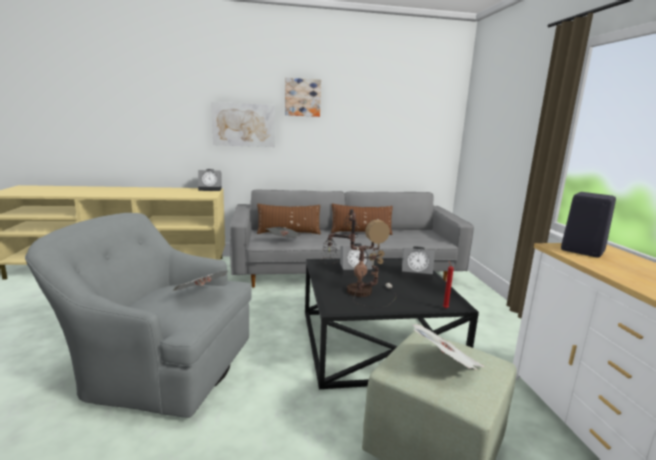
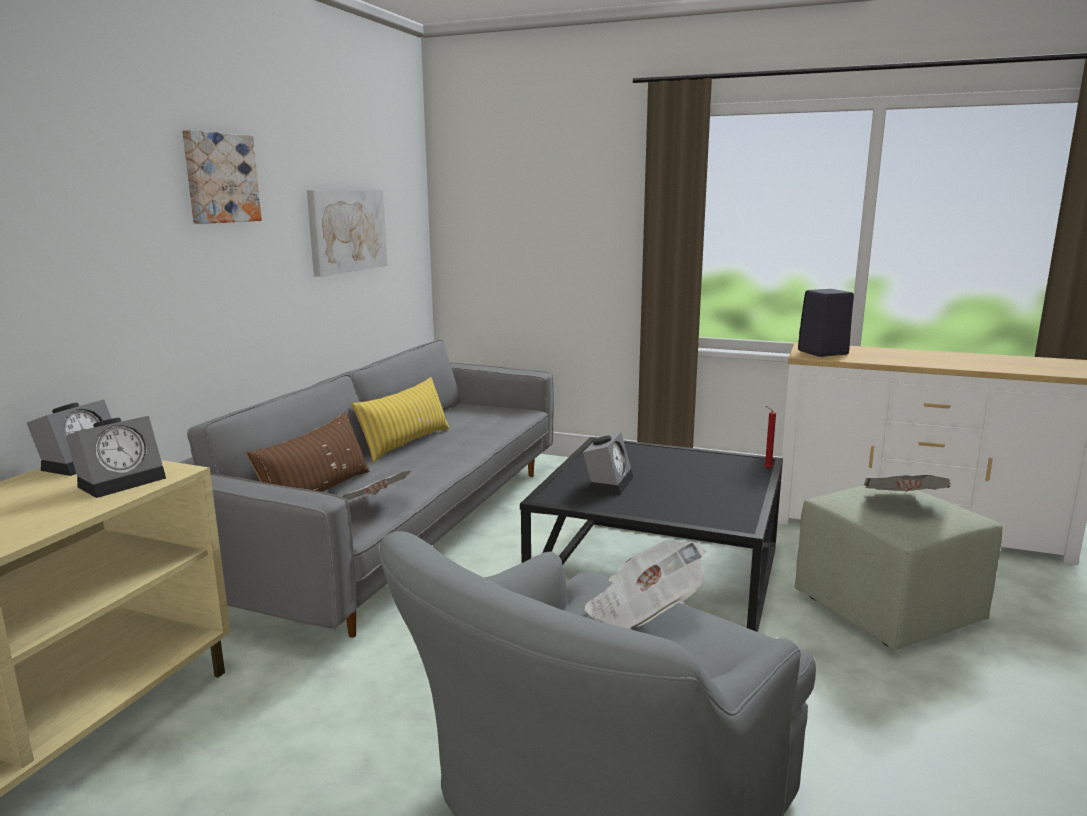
camera: 60 degrees left, 0 degrees up
(244, 125) = (109, 260): picture -> picture (347, 230)
(357, 291) = (686, 499): table lamp -> none
(361, 232) = (406, 443): brown pillow -> yellow pillow
(417, 274) = (653, 453): alarm clock -> alarm clock (123, 481)

